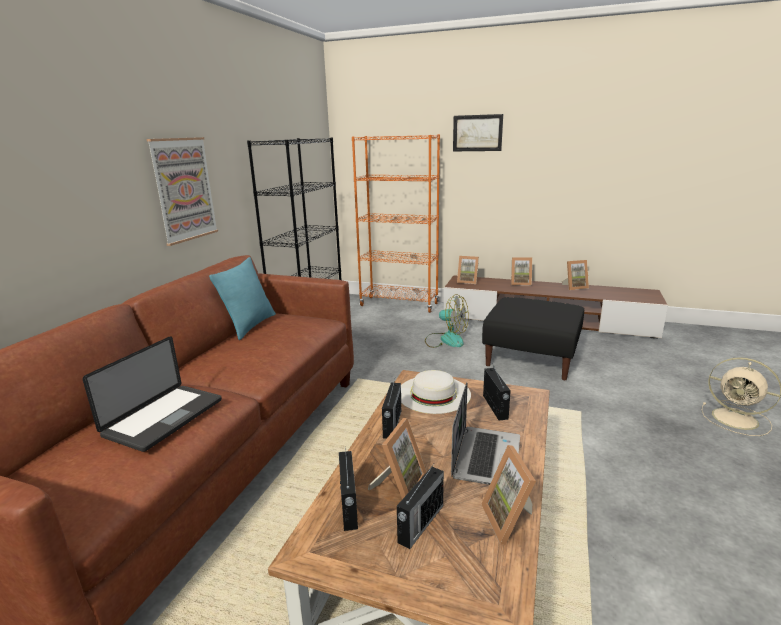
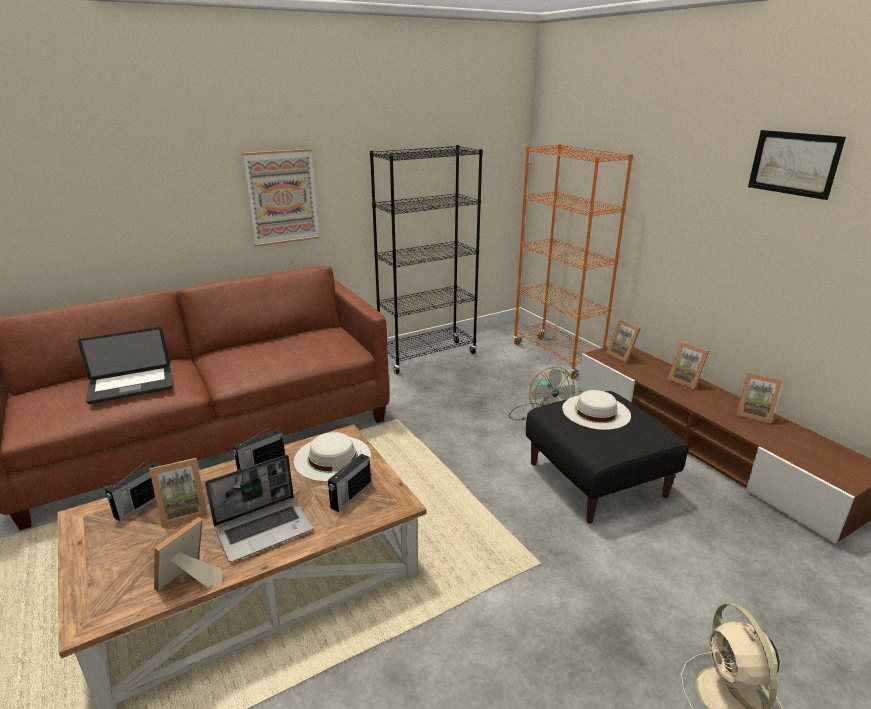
camera: 40 degrees right, 5 degrees up
(250, 326) = (297, 334): turquoise pillow -> none
(420, 524) = (147, 543): radio -> none
(477, 133) = (678, 159): picture -> picture (794, 163)
(522, 307) = (596, 411): none -> white hat

